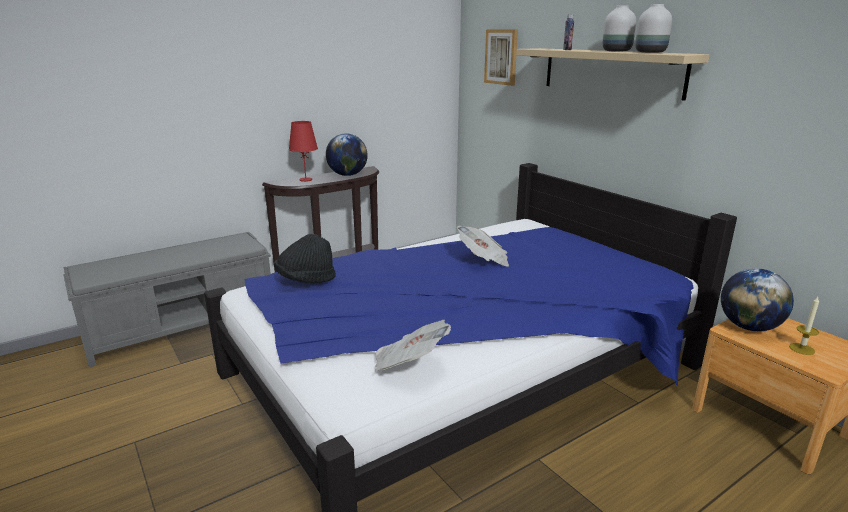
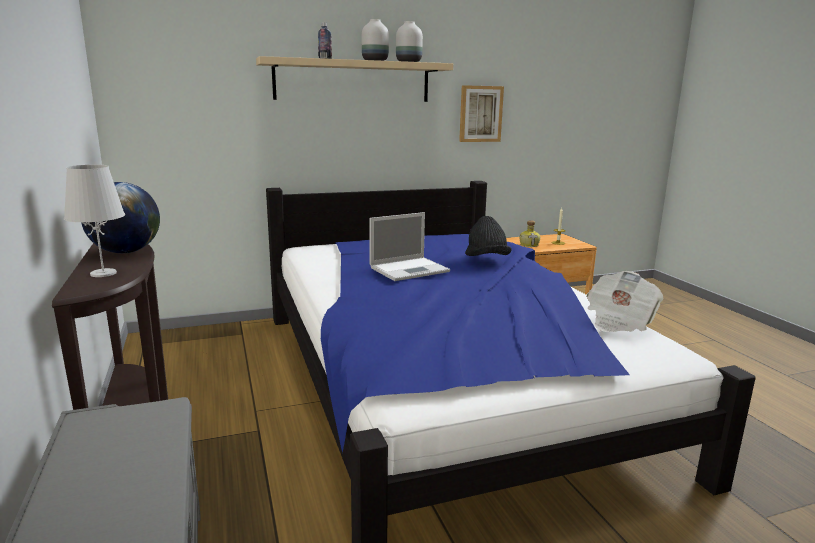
camera: 75 degrees left, 5 degrees down
(305, 180) = (103, 273): red table lamp -> white table lamp
(306, 279) = (413, 348): black hat -> black hat (486, 259)
(483, 259) = (410, 269): newspaper -> laptop
(501, 57) = (188, 68): picture -> picture (480, 114)
(749, 327) = (529, 245): globe -> bottle

